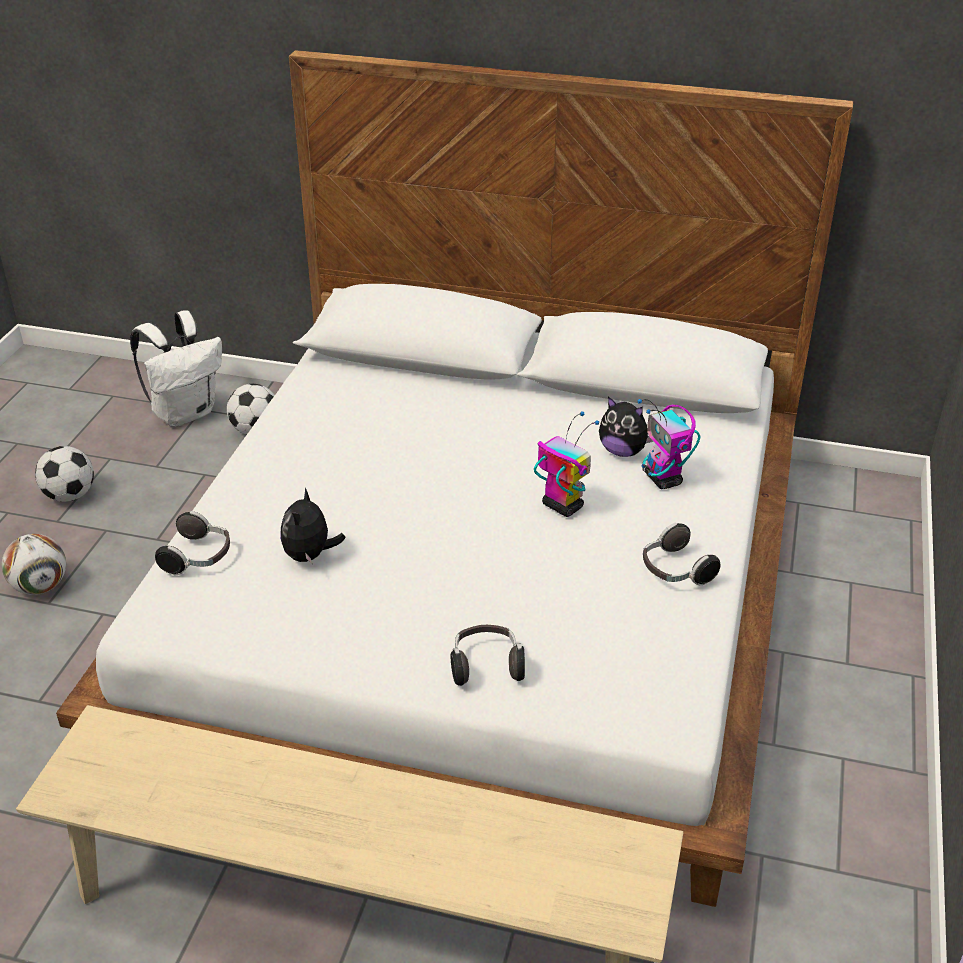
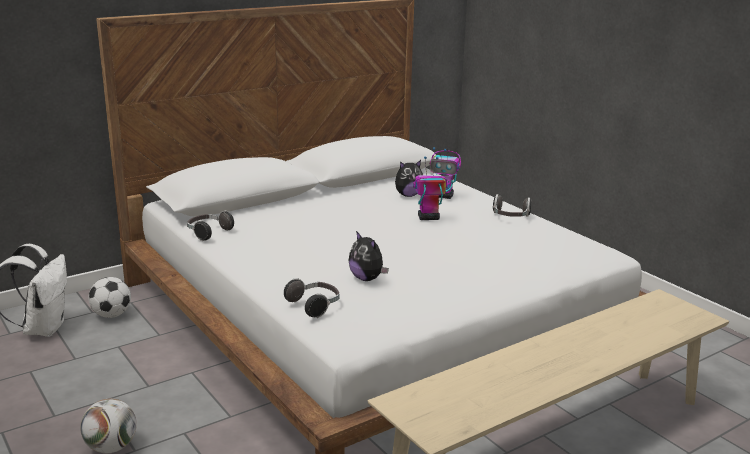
camera: 50 degrees left, 15 degrees down
(70, 495) = (37, 400): football -> none
(486, 666) = (518, 273): headphones -> headphones (208, 233)

